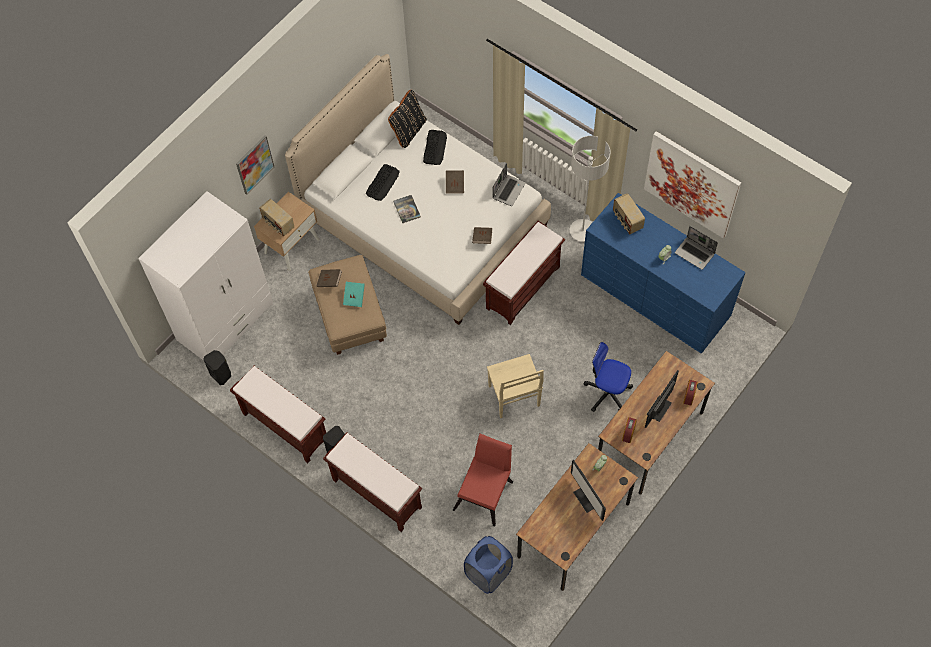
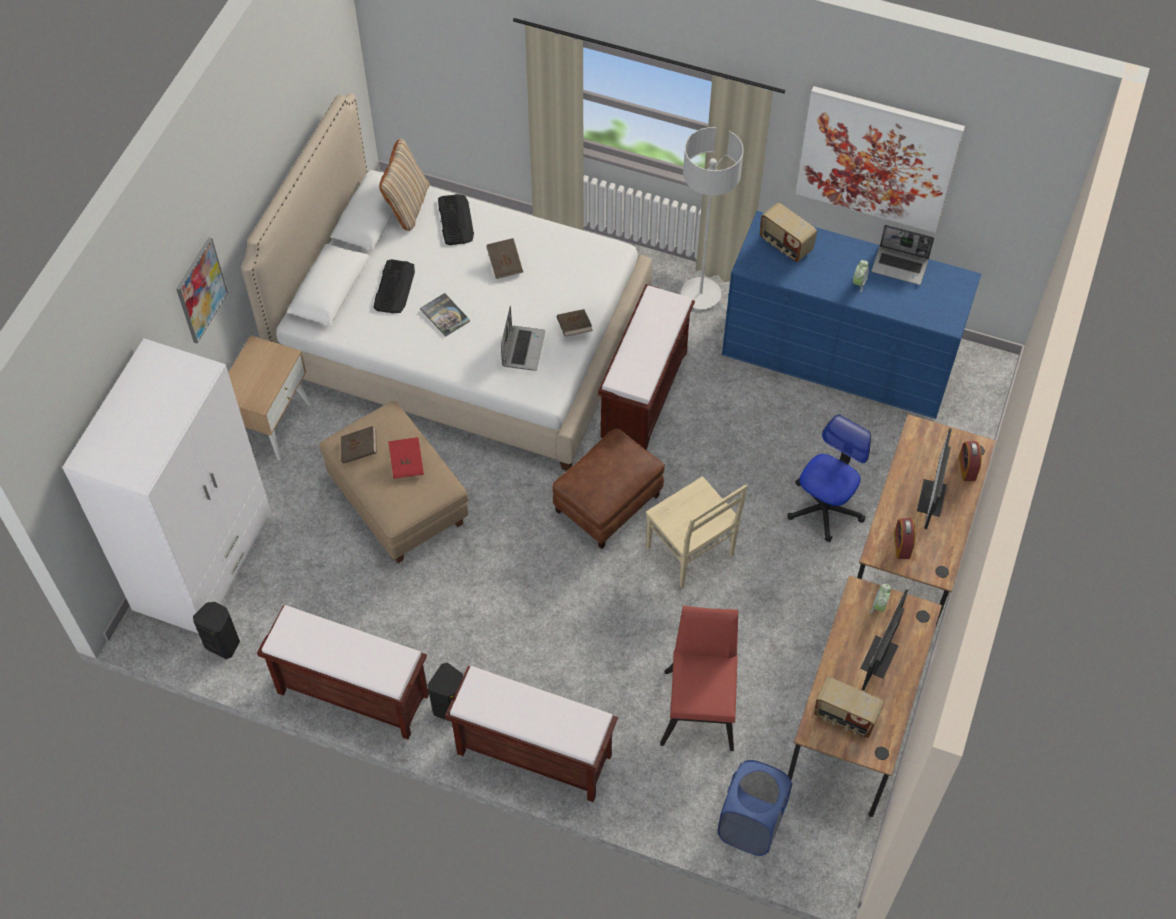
camera: 20 degrees left, 5 degrees down
(278, 224) = (251, 385): radio -> radio (845, 717)
(354, 297) = (406, 463): turquoise book -> red book
(408, 131) = (407, 206): black pillow -> beige pillow
(475, 352) = (608, 504): none -> brown ottoman
(508, 190) = (587, 252): laptop -> laptop (522, 348)
(587, 498) = (880, 658): monitor -> monitor turned 75 degrees clockwise
(607, 392) = (824, 508): office chair -> office chair turned 120 degrees clockwise

